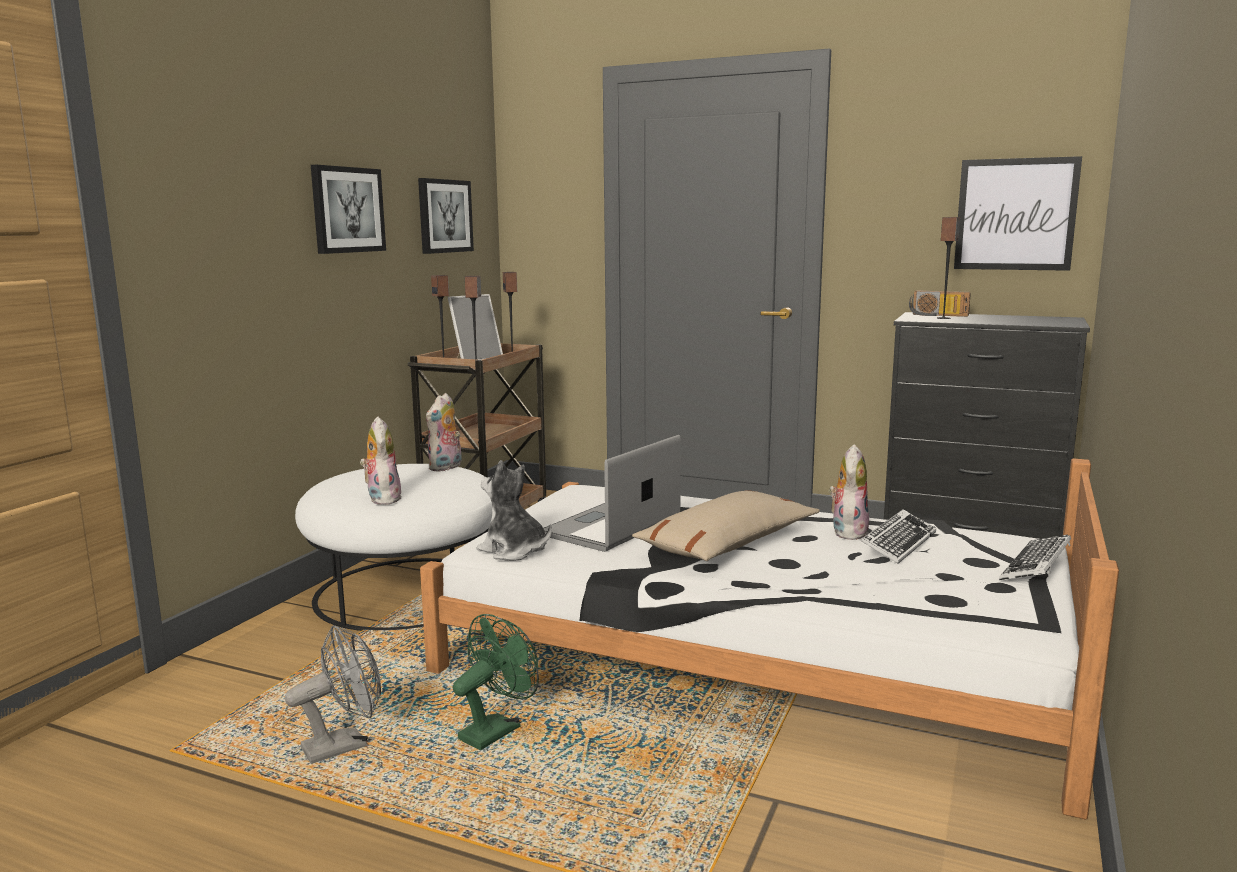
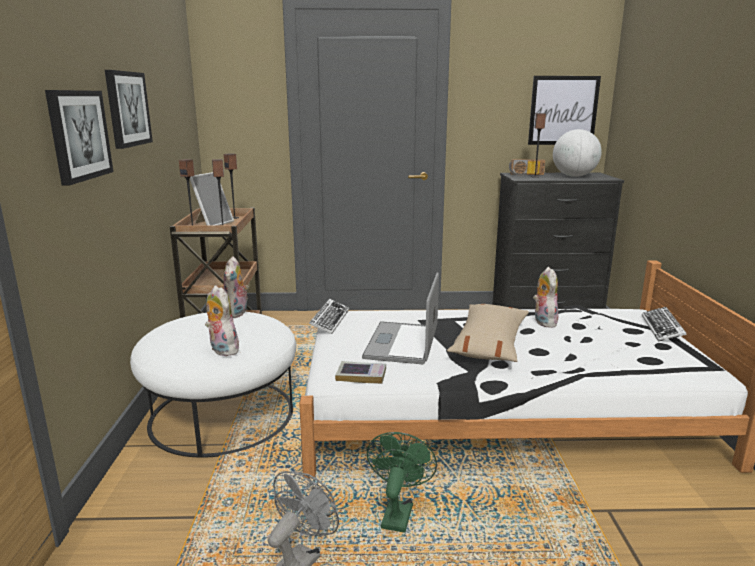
camera: 25 degrees left, 5 degrees up
(444, 216) = (173, 110): picture -> picture (78, 135)
(514, 551) = (361, 376): plush toy -> book
(898, 543) = (582, 325): keyboard -> keyboard (329, 320)
(1015, 320) = (574, 176): none -> globe

